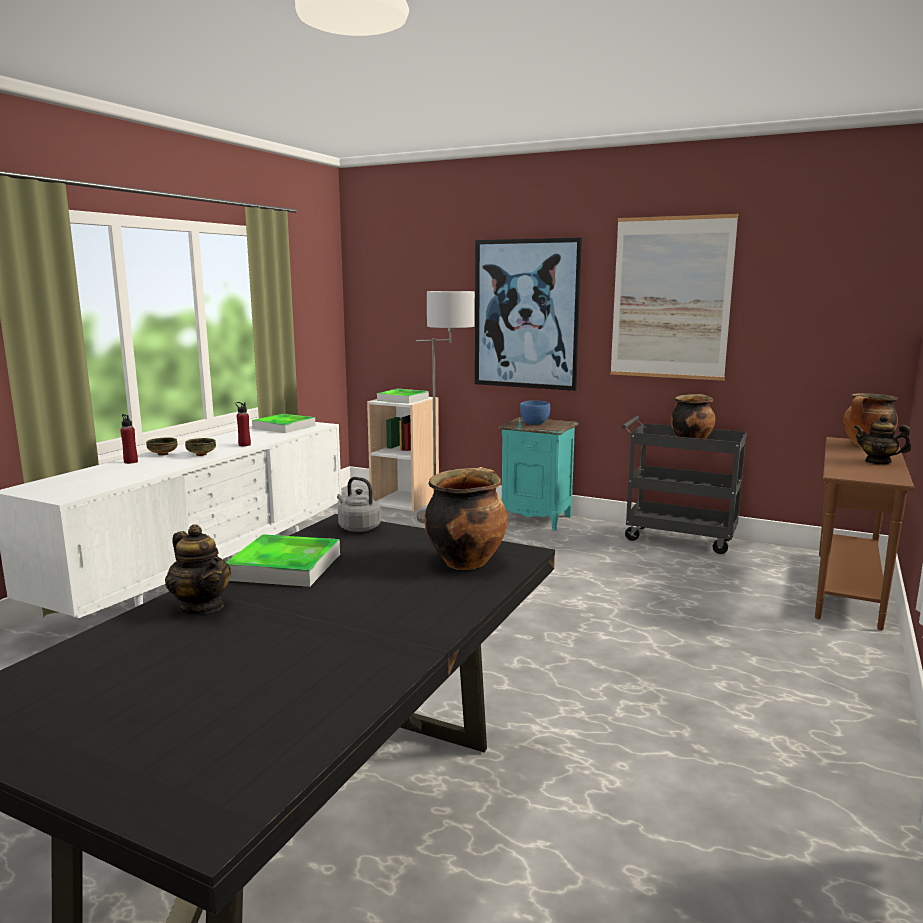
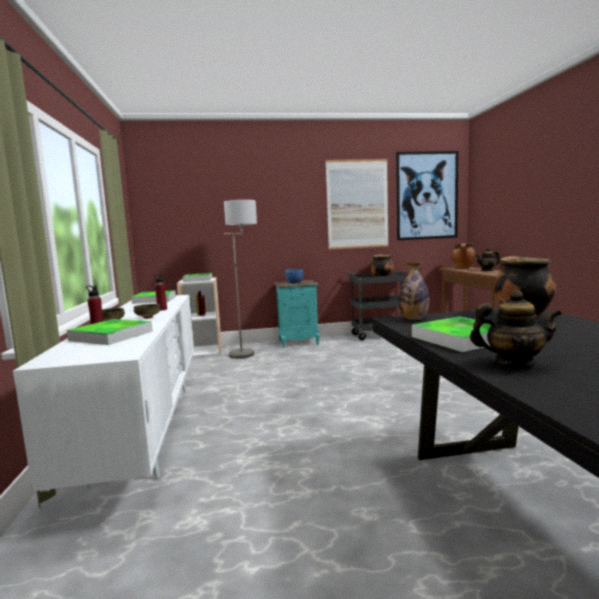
camera: 35 degrees left, 5 degrees down
(118, 472) = (111, 336): none -> tray
(358, 528) = (413, 319): grey kettle -> bottle
(526, 314) = (273, 218): picture -> picture (427, 196)

